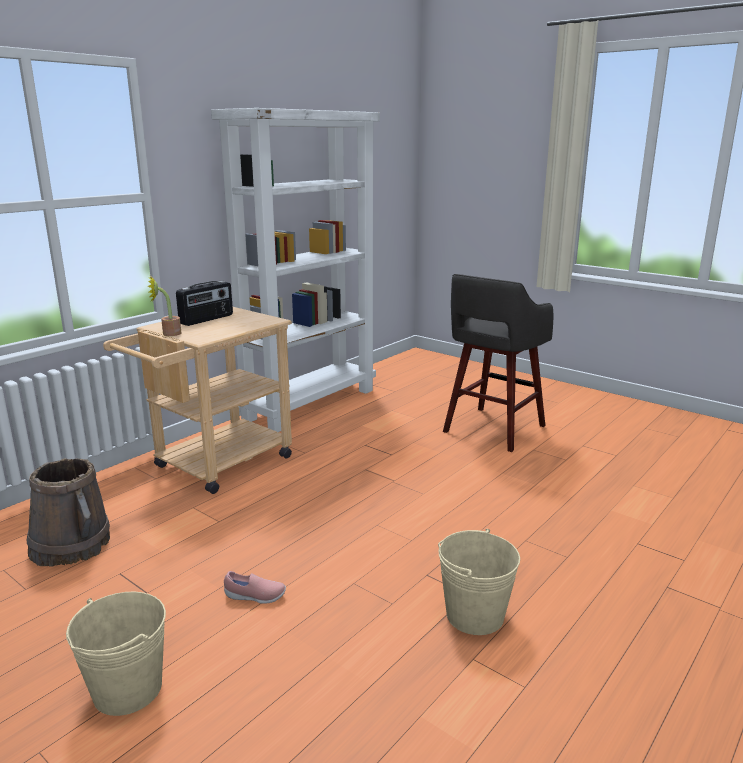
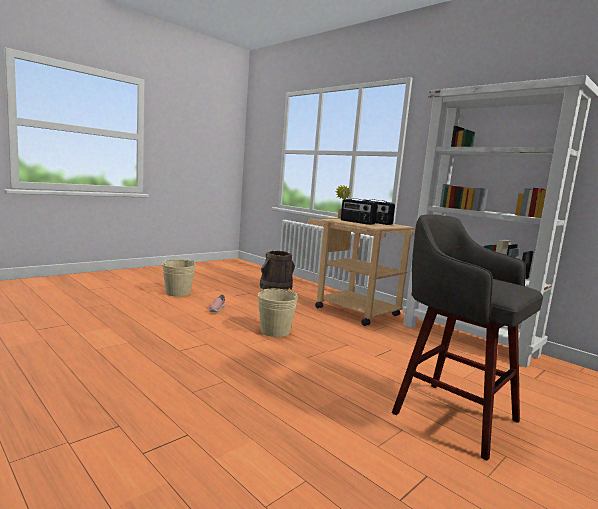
camera: 95 degrees right, 10 degrees down
(225, 328) = (357, 222): none -> radio
(474, 615) = (160, 348): beige bucket -> beige bucket (275, 331)

